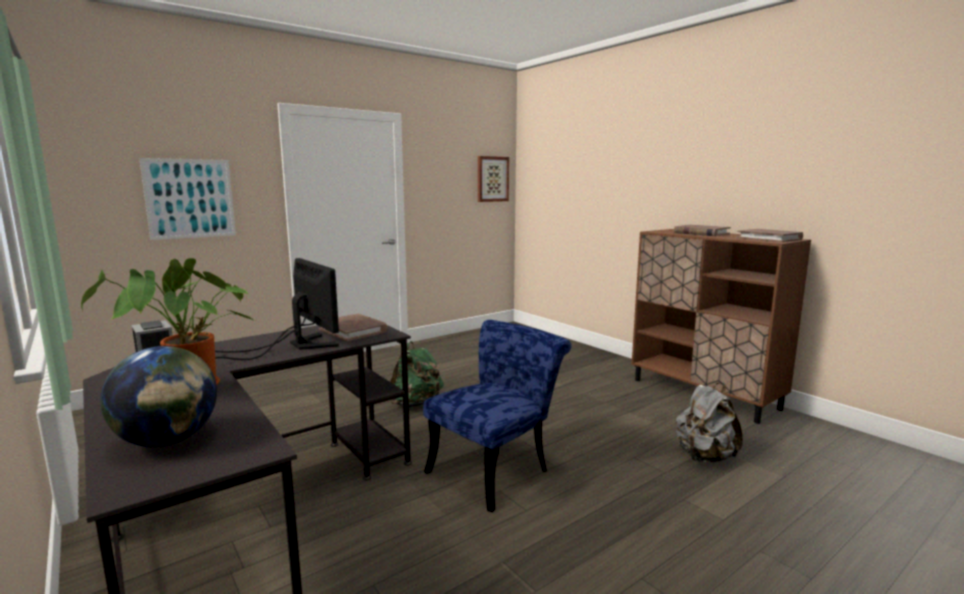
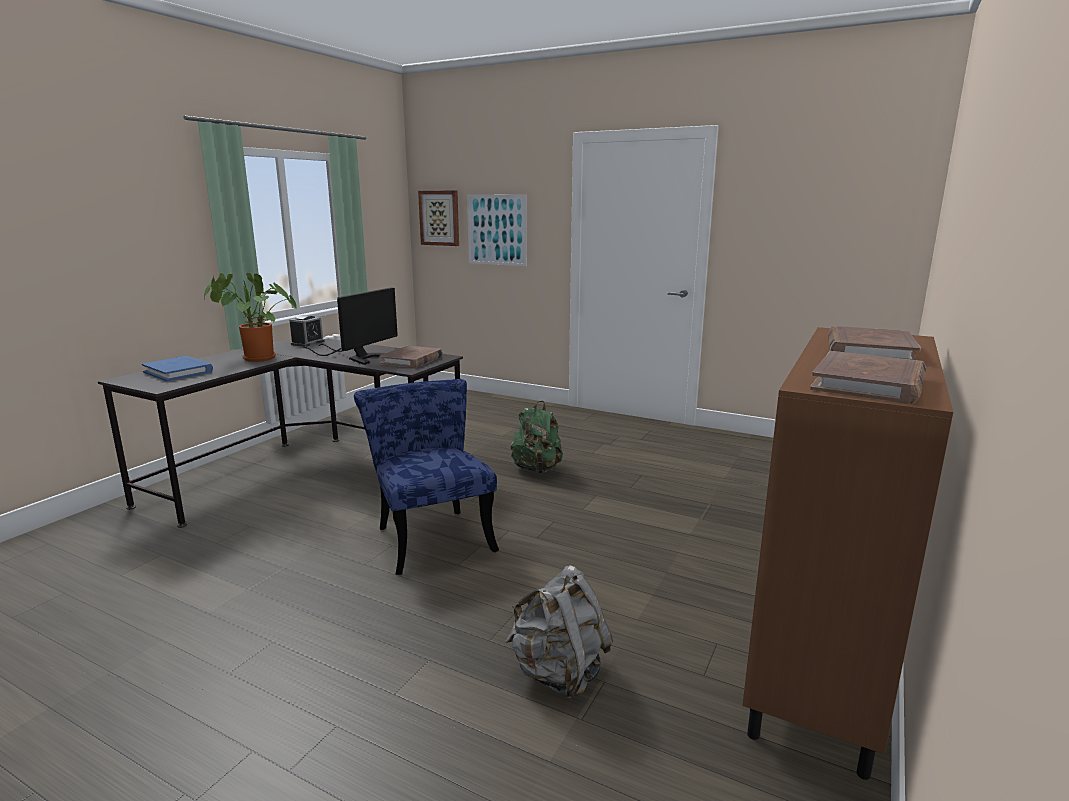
camera: 65 degrees right, 5 degrees up
(168, 441) = (178, 372): globe -> blue book
(492, 179) = (878, 214): picture -> picture (440, 218)
(496, 469) = (431, 535): blue chair -> blue chair turned 135 degrees counterclockwise

